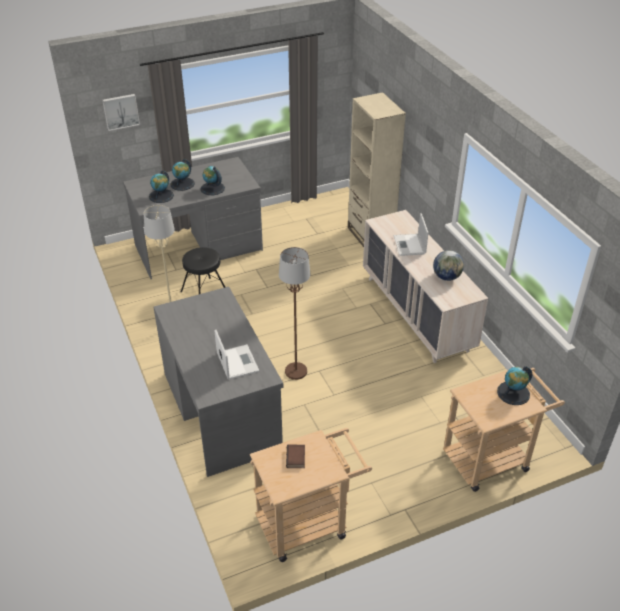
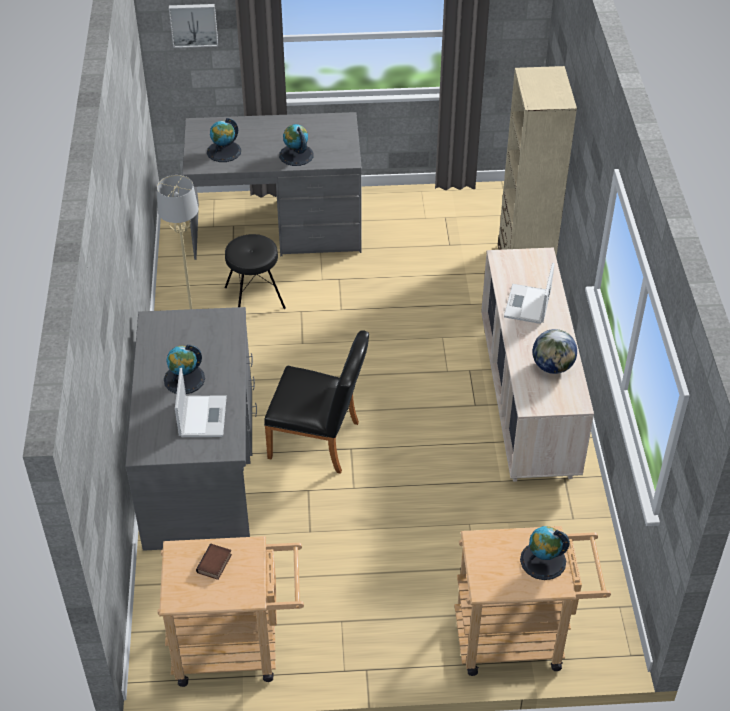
camera: 20 degrees right, 5 degrees up
(182, 184) = (260, 139): globe -> globe (184, 379)
(296, 371) = (320, 441): brown floor lamp -> black chair

